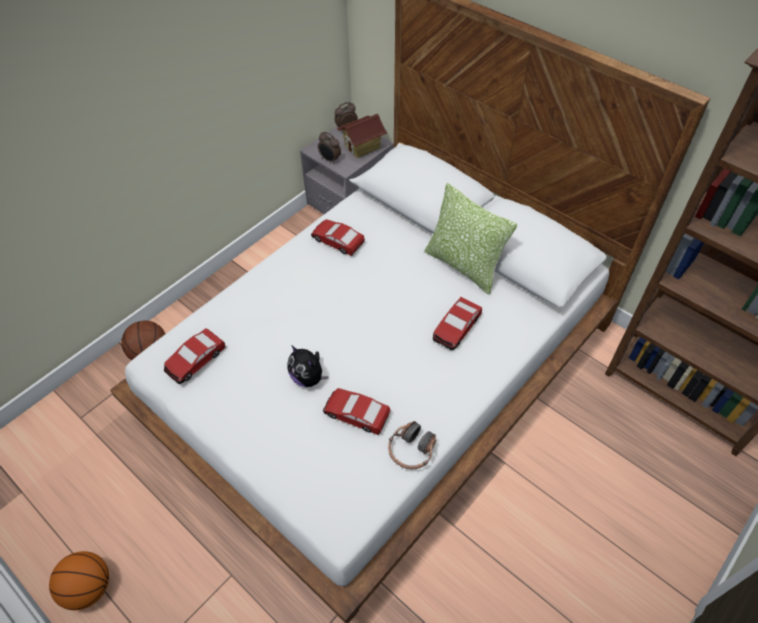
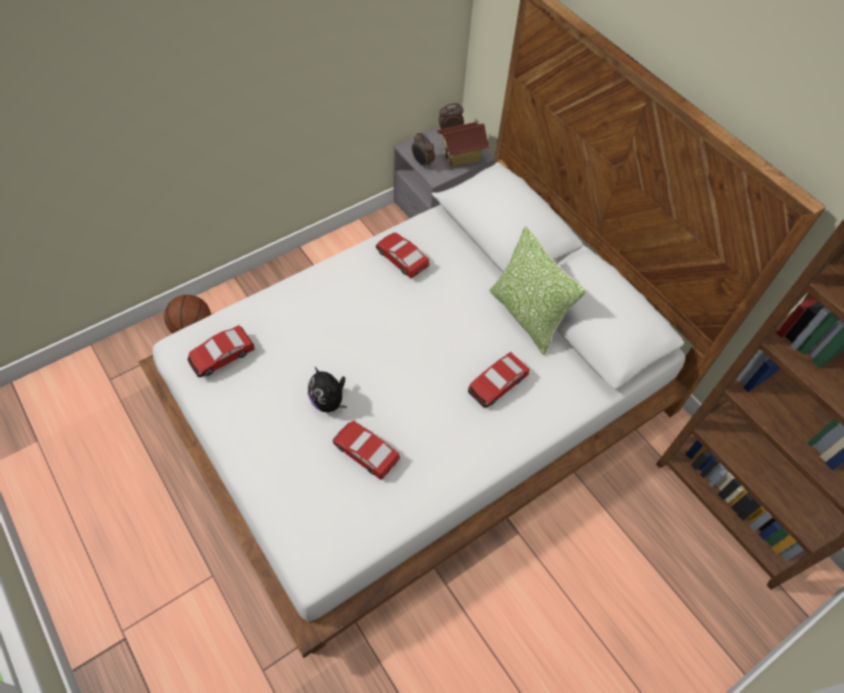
camera: 10 degrees right, 5 degrees up
(89, 588) = (76, 552): basketball -> none
(411, 450) = (410, 504): headphones -> none

